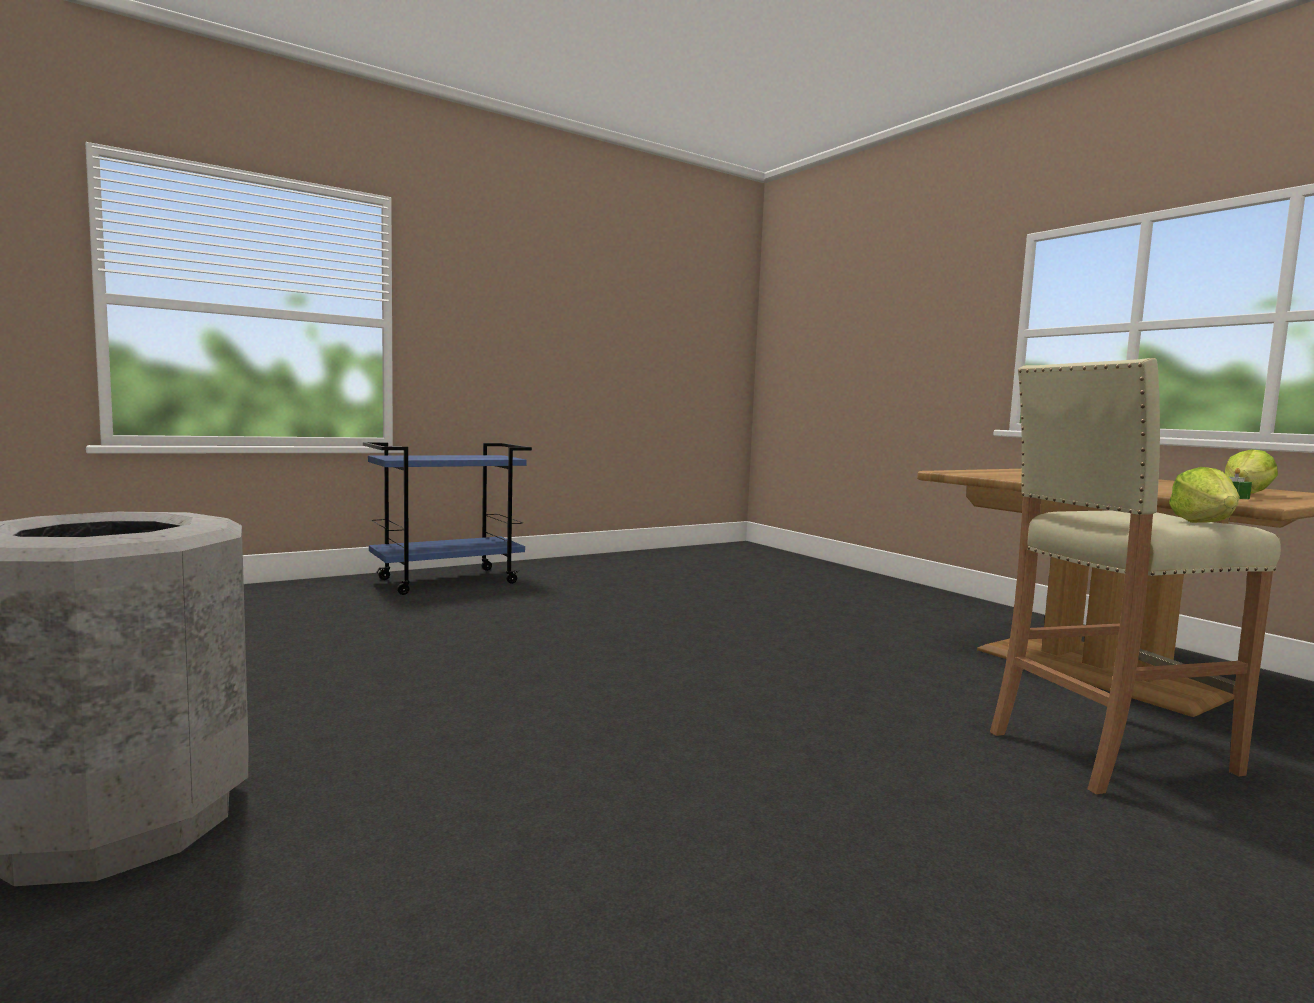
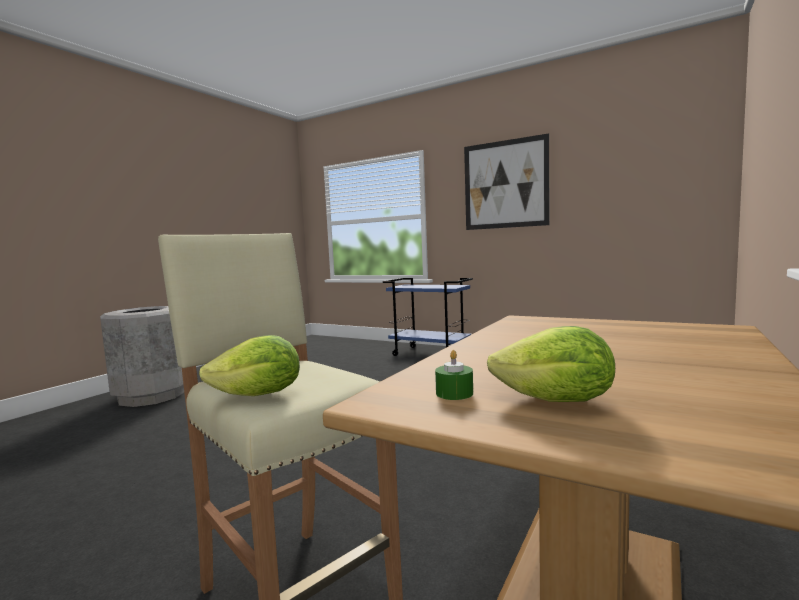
camera: 65 degrees right, 0 degrees up
(536, 299) = (505, 184): none -> picture

